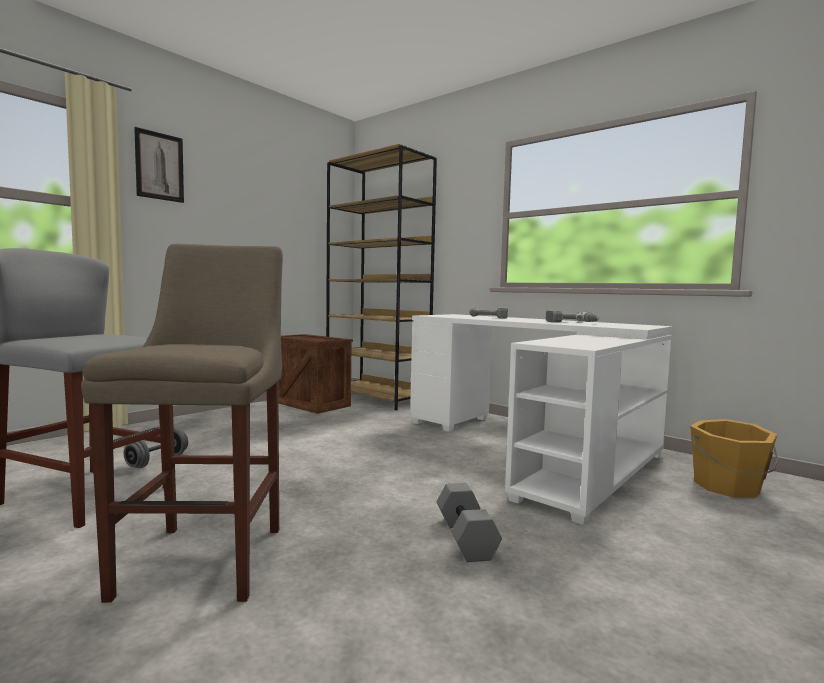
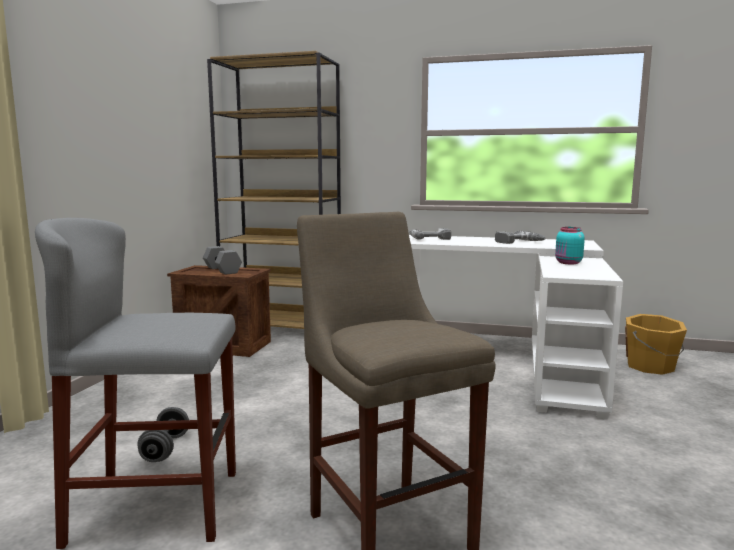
camera: 25 degrees left, 5 degrees up
(159, 166) = (43, 69): picture -> none
(467, 538) = (553, 451): grey dumbbell -> grey dumbbell (223, 270)
(586, 339) = (568, 263): none -> turquoise jar

